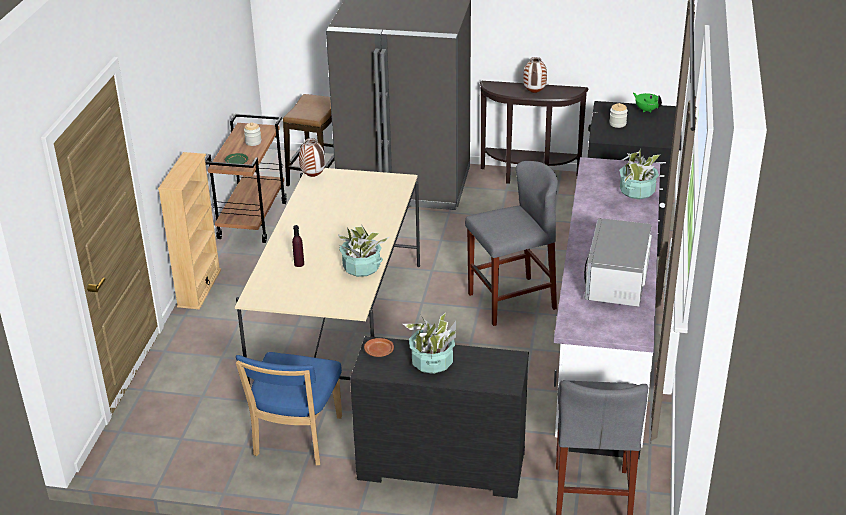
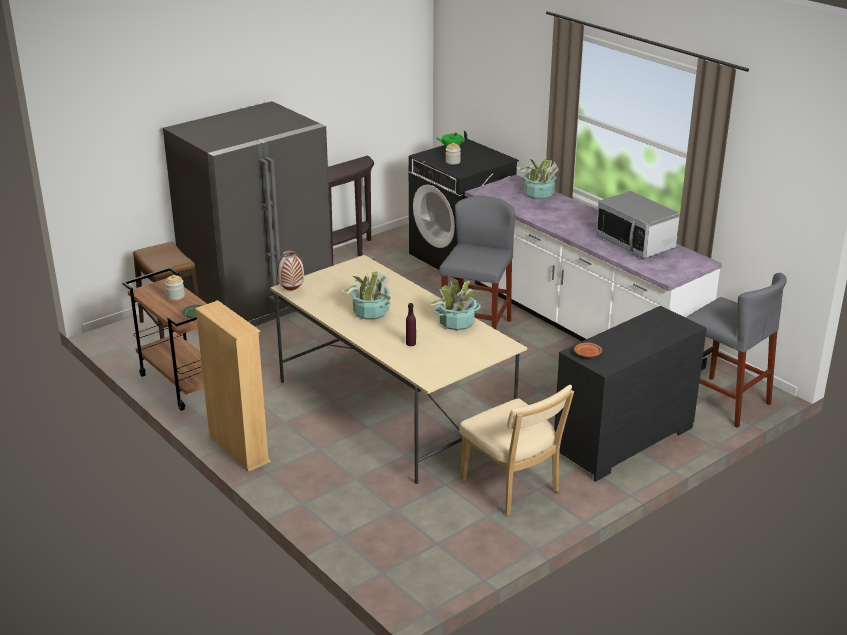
camera: 50 degrees left, 5 degrees down
(296, 439) = (512, 488): blue chair -> beige chair
(432, 362) = (627, 341): potted plant -> potted plant (371, 312)
(534, 93) = (341, 171): vase -> none

